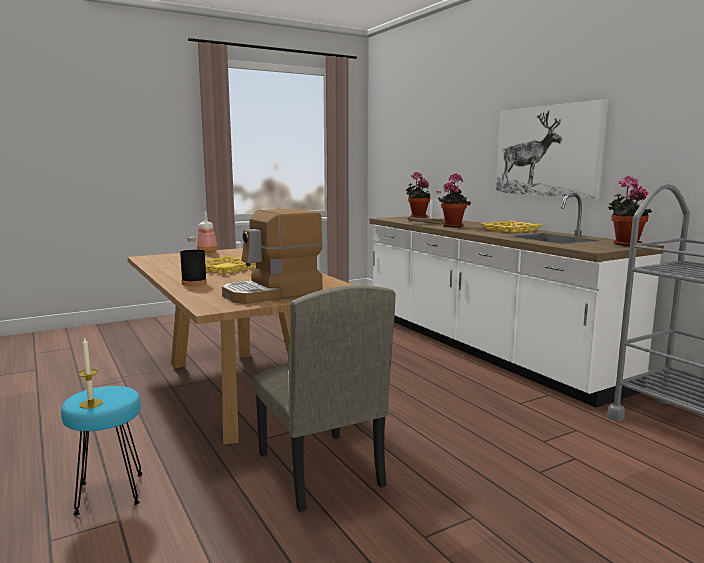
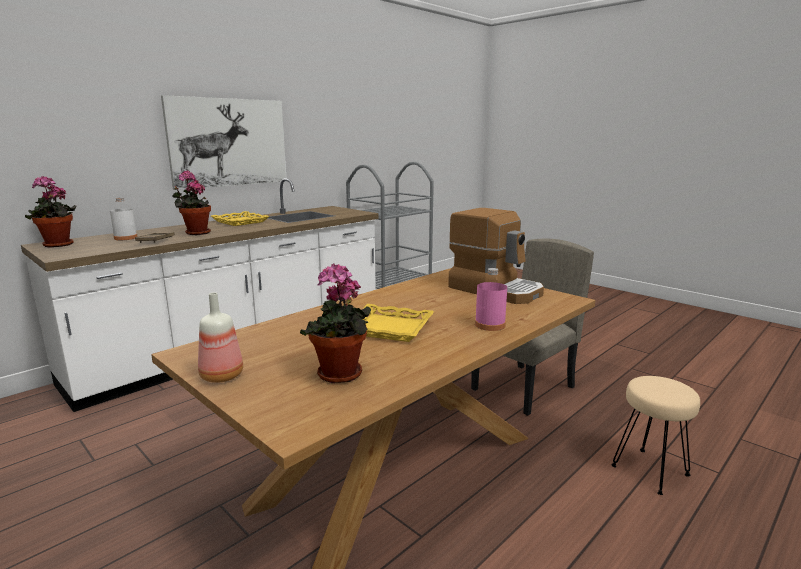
camera: 105 degrees left, 5 degrees up
(91, 404) = (678, 386): candle -> none
(110, 492) = (649, 471): turquoise stool -> beige stool
(194, 283) = (490, 325): black bottle -> pink bottle
(624, 244) = (334, 209): potted plant -> potted plant (340, 376)

